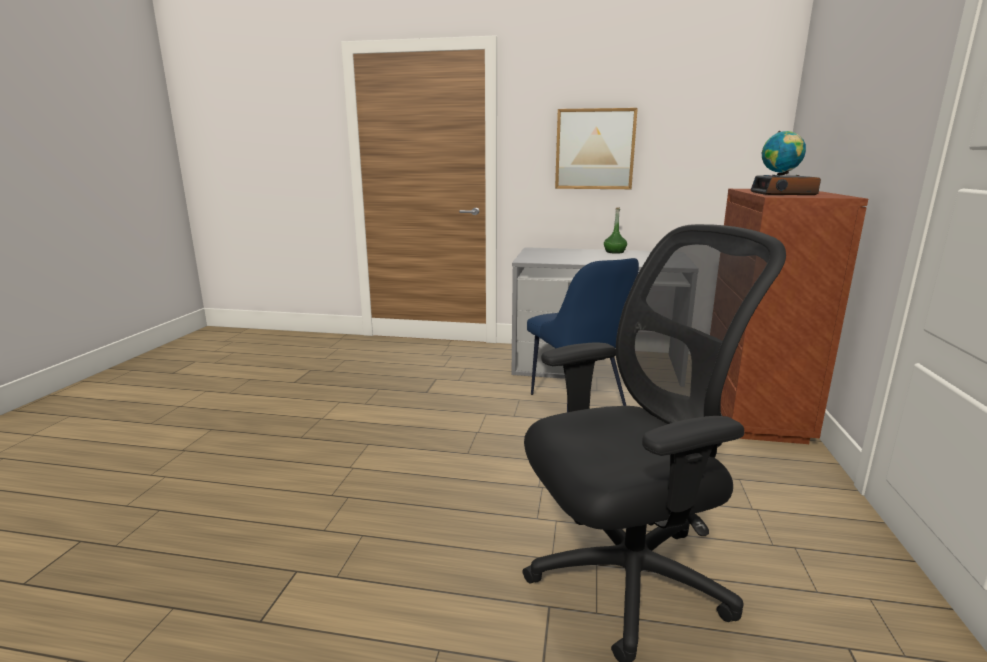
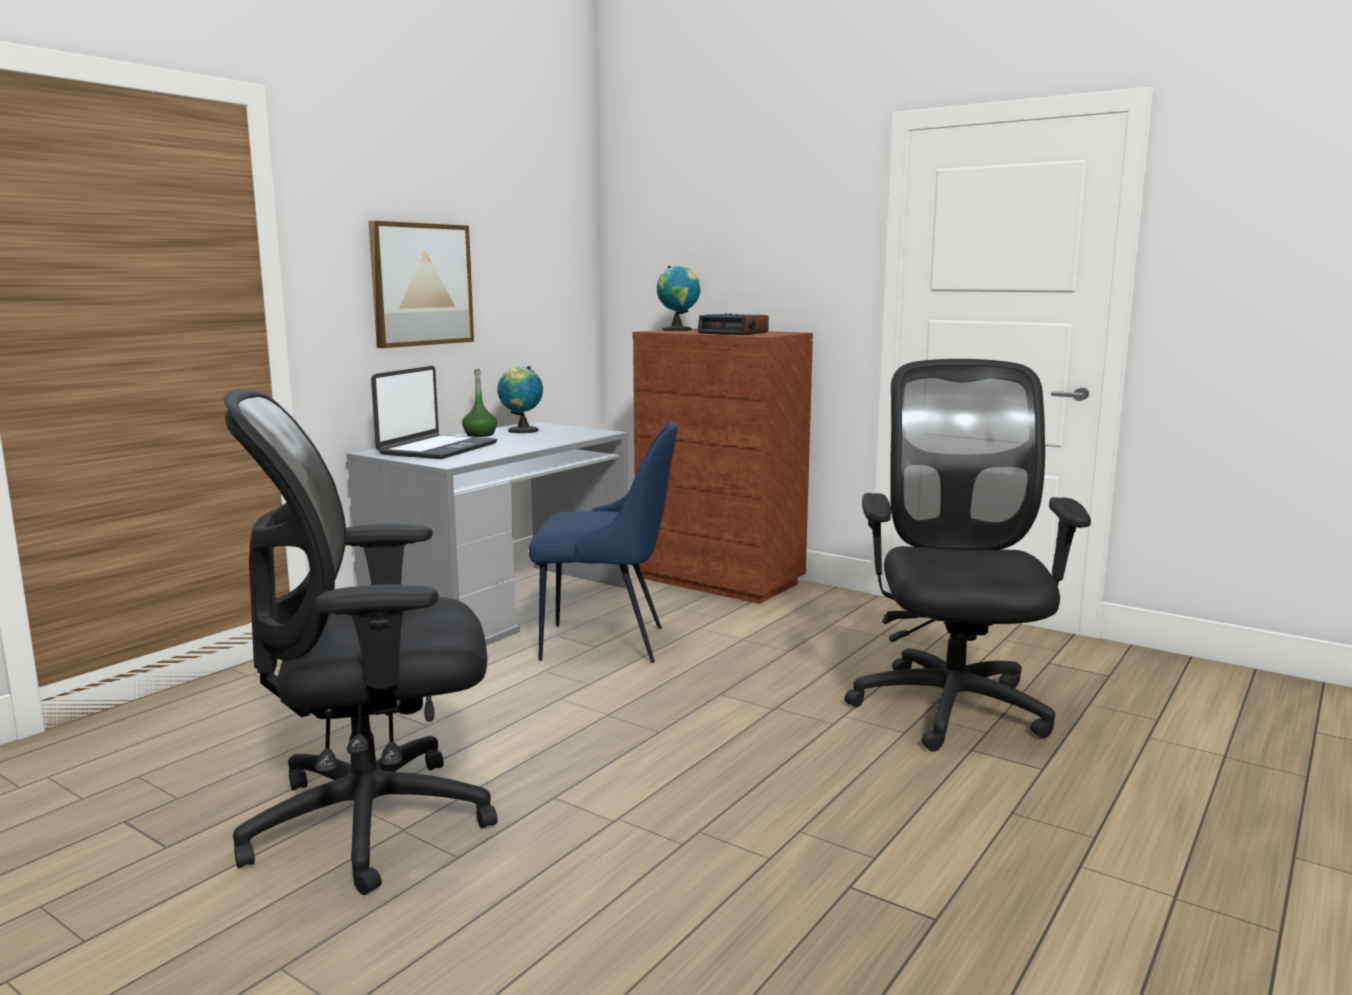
camera: 65 degrees left, 5 degrees down
(331, 411) = (384, 817): none -> black office chair
(559, 253) = (437, 449): none -> laptop
(645, 254) = (521, 430): none -> globe

